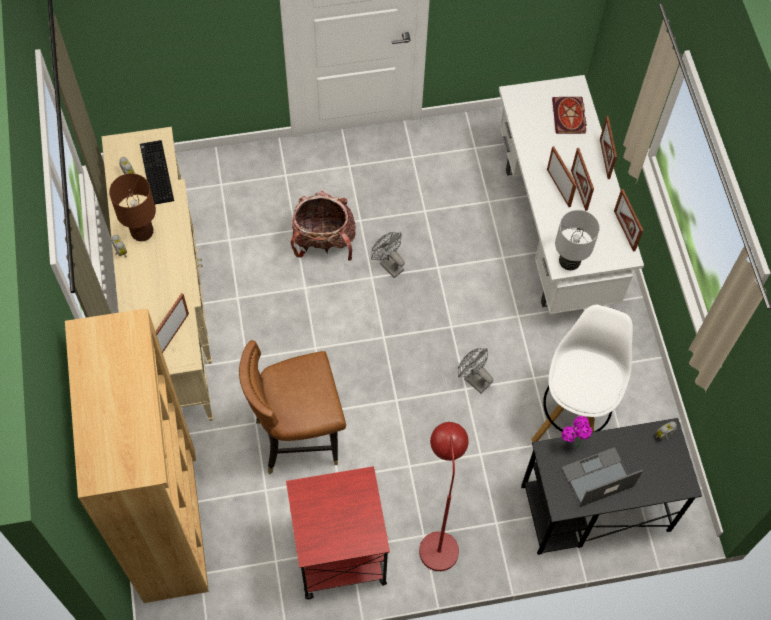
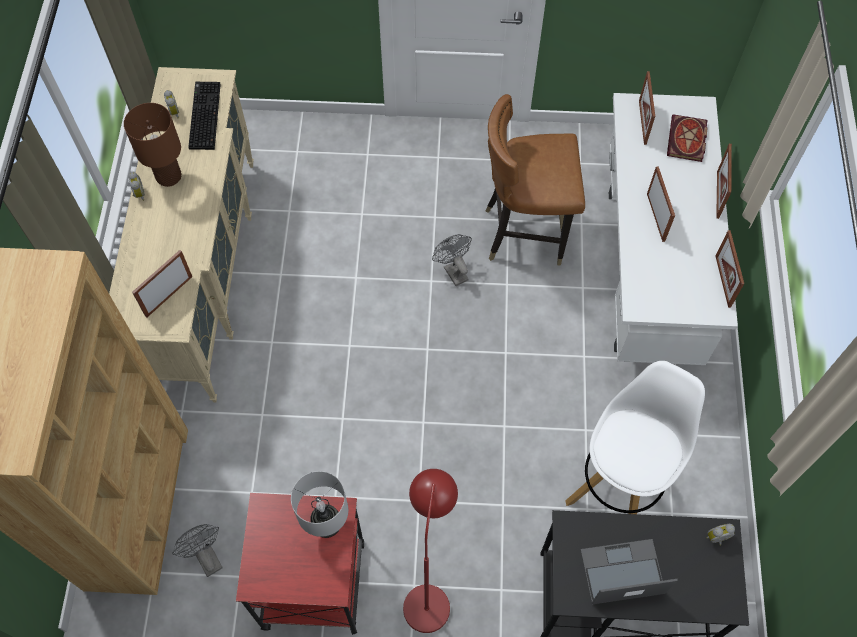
camera: 15 degrees right, 0 degrees up
(298, 437) = (303, 441): brown chair -> brown chair (525, 233)
(323, 242) = (389, 232): backpack -> none
(473, 379) = (515, 417): grey fan -> grey fan (206, 556)
(569, 261) = (649, 303): grey table lamp -> grey table lamp (326, 523)
(571, 443) = (600, 522): potted plant -> none
(579, 190) = (679, 224): picture frame -> picture frame (642, 122)

